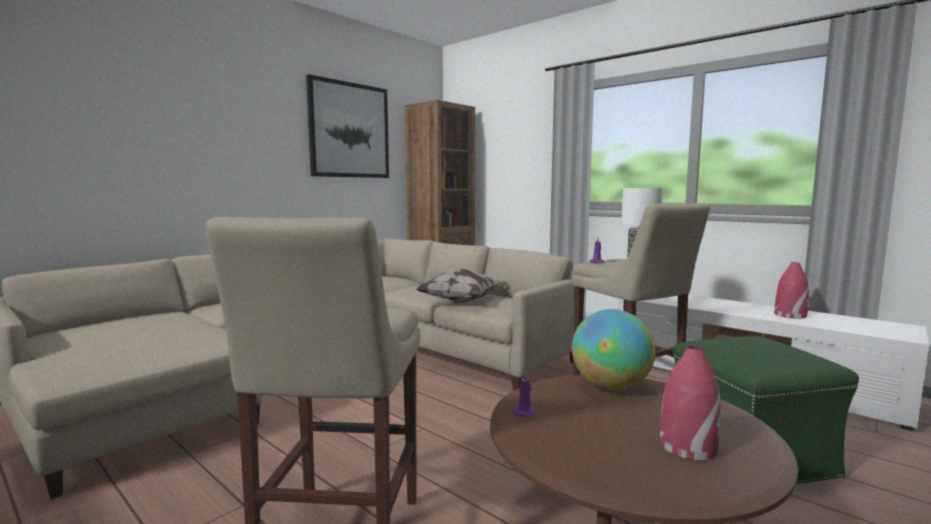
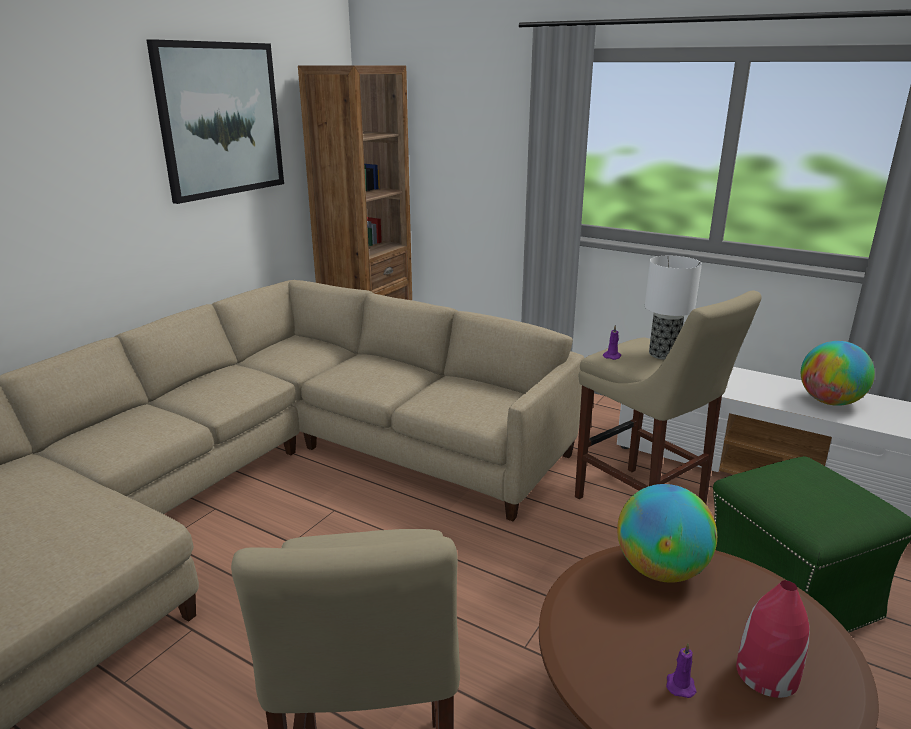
camera: 10 degrees left, 15 degrees up
(462, 301) = (428, 398): pillow -> none
(524, 412) = (578, 633): purple candle -> purple candle (680, 684)
(789, 315) = (829, 402): red vase -> globe

